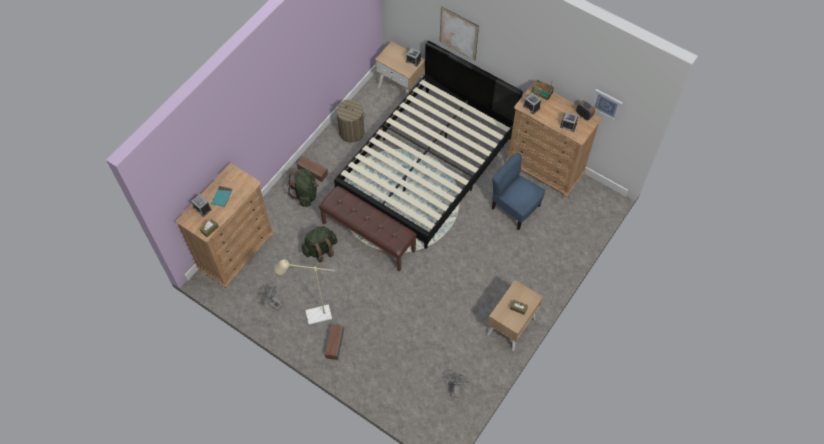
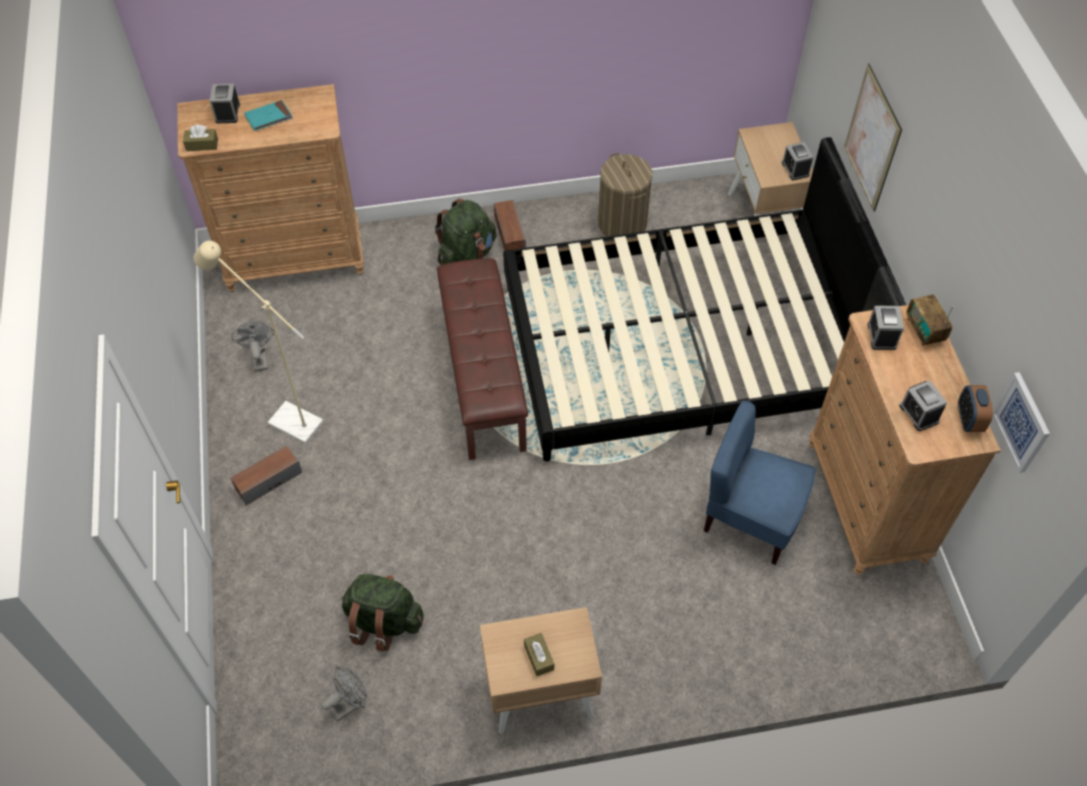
camera: 45 degrees right, 5 degrees down
(320, 249) = (400, 340): green backpack -> green backpack (383, 621)
(515, 208) = (750, 518): blue chair -> blue chair turned 60 degrees counterclockwise

